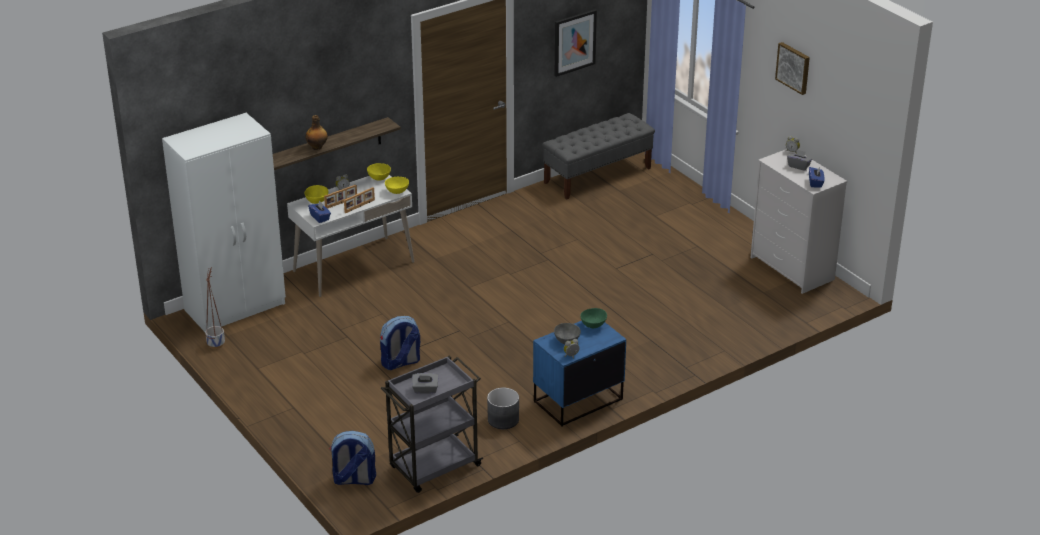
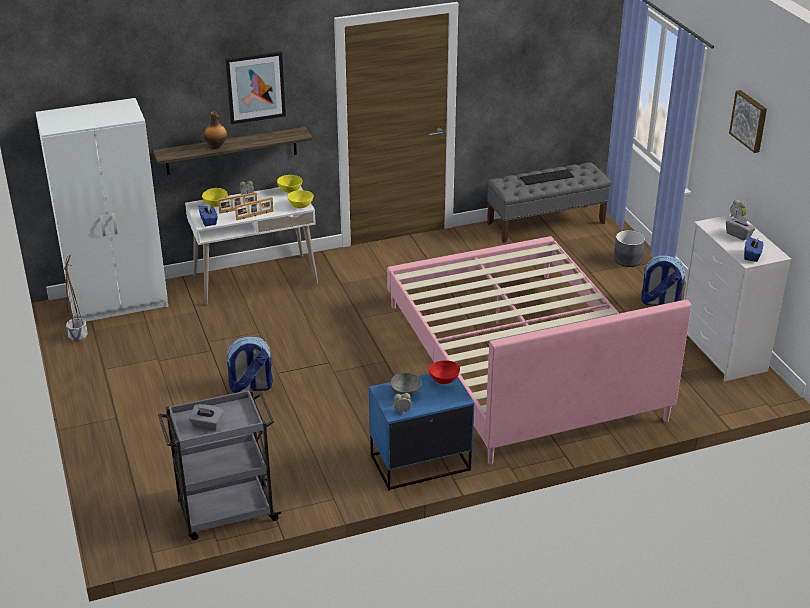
camera: 15 degrees right, 0 degrees up
(353, 480) = (133, 511): backpack -> backpack (659, 303)
(503, 419) = (328, 470): grey planter -> grey planter (628, 259)
(574, 42) = (530, 76): picture -> picture (255, 87)
(594, 325) = (444, 380): green bowl -> red bowl
(596, 132) = (547, 177): none -> keyboard
(626, 303) = (520, 361): none -> pink bed

